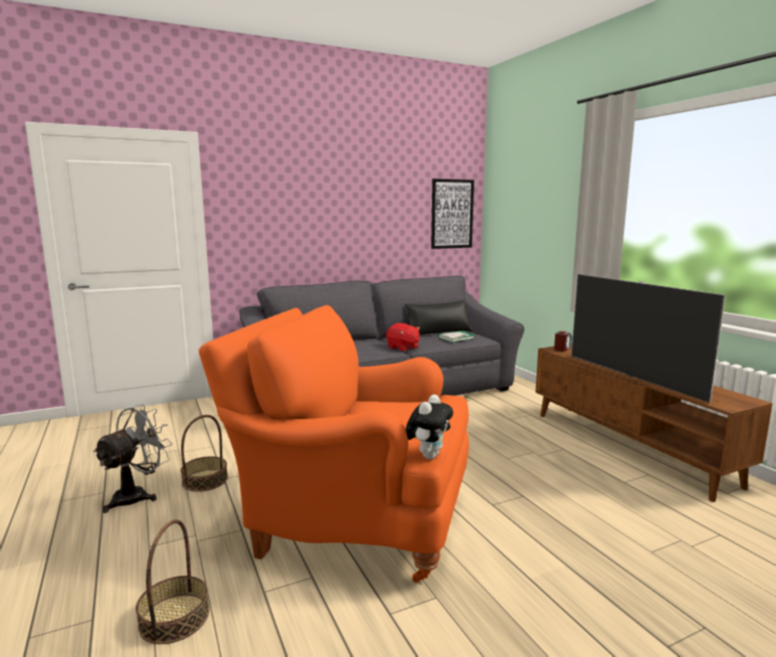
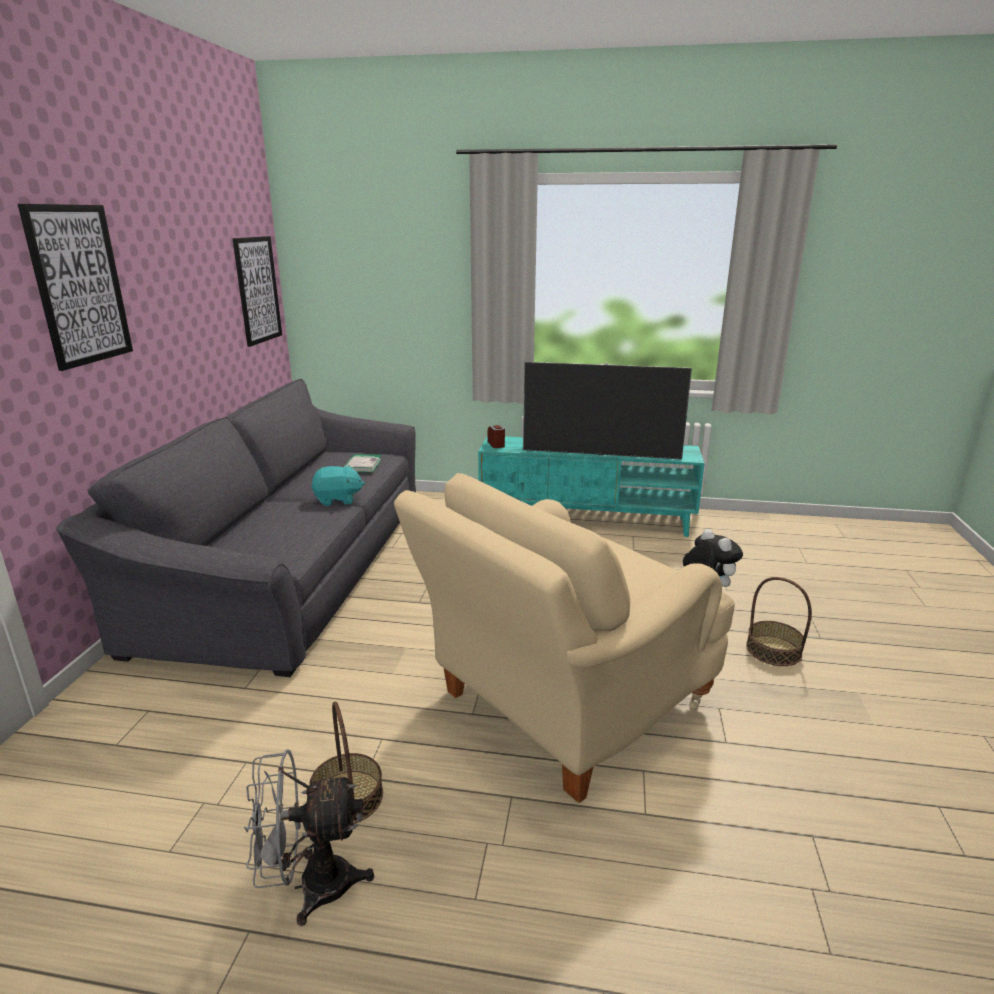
camera: 55 degrees left, 10 degrees up
(137, 495) = (311, 886): grey fan -> grey fan turned 75 degrees counterclockwise
(174, 618) = (648, 902): basket -> basket (773, 650)
(294, 193) = (79, 285): none -> picture
(352, 518) = (562, 705): orange armchair -> beige armchair
(403, 348) = (338, 499): red plush toy -> turquoise plush toy
(439, 332) = (324, 464): black pillow -> none
(629, 447) = (586, 520): brown tv stand -> turquoise tv stand

